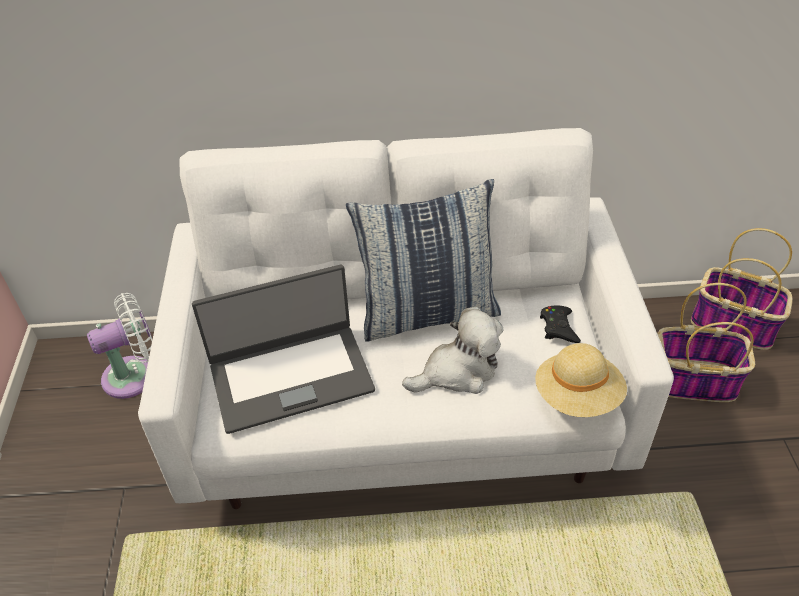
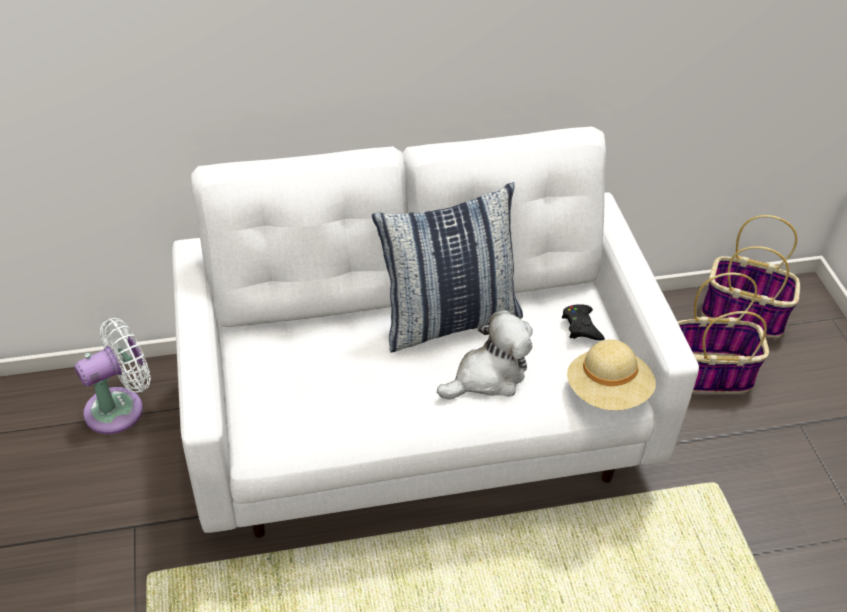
camera: 10 degrees left, 0 degrees up
(290, 376) = (320, 392): laptop -> none

